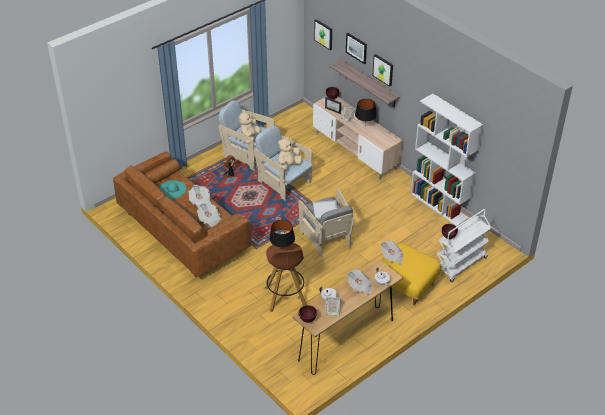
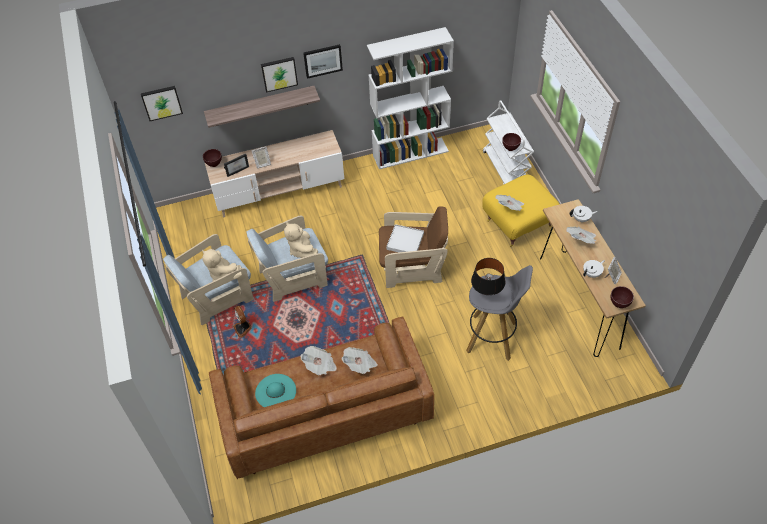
camera: 65 degrees left, 10 degrees up
(285, 298) = (492, 337): brown stool -> grey stool
(326, 238) = (412, 267): grey armchair -> brown armchair
(356, 48) = (226, 79): picture -> picture (323, 60)
(365, 126) = (286, 152): black table lamp -> none

